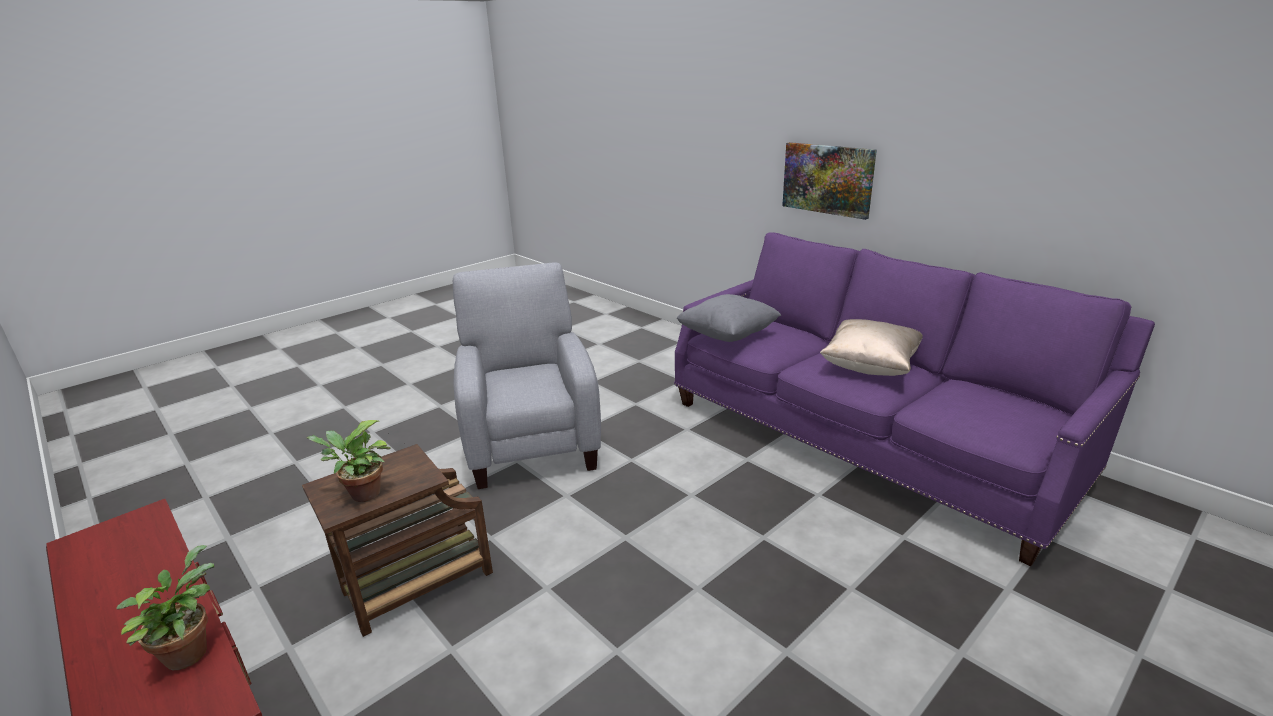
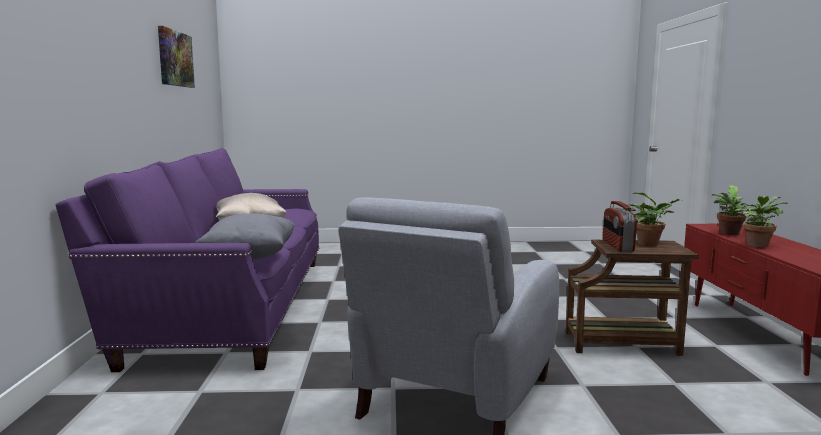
camera: 140 degrees left, 15 degrees down
(172, 593) = (757, 244): none -> potted plant
(407, 468) = (617, 246): none -> radio
(827, 179) = (81, 107): picture -> picture (175, 58)

